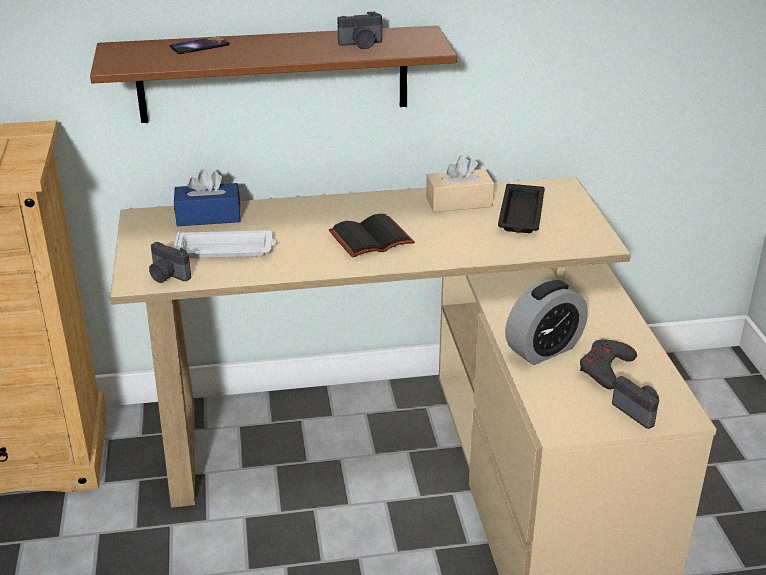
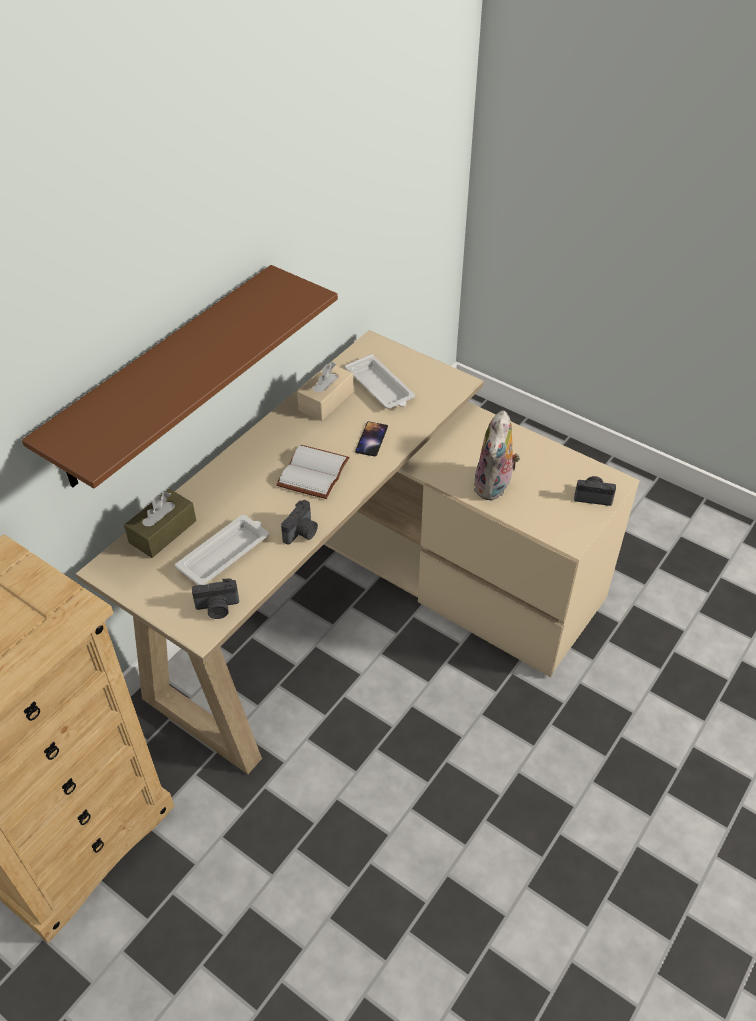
camera: 45 degrees left, 15 degrees up
(199, 46) = (125, 392): phone -> phone (371, 439)
(208, 216) = (163, 532): blue tissue box -> brown tissue box
(361, 45) = (253, 319): camera -> camera (302, 532)
(371, 240) = (314, 474): black book -> white book
(521, 215) = (380, 387): black tray -> white tray
(543, 349) = (494, 487): alarm clock -> plush toy
(605, 368) = (542, 477): grey game controller -> none

